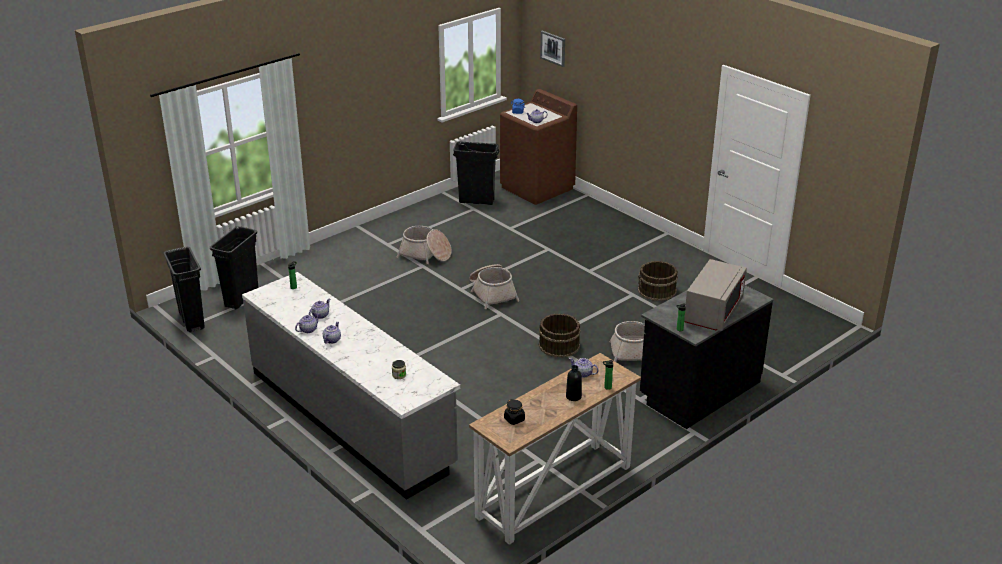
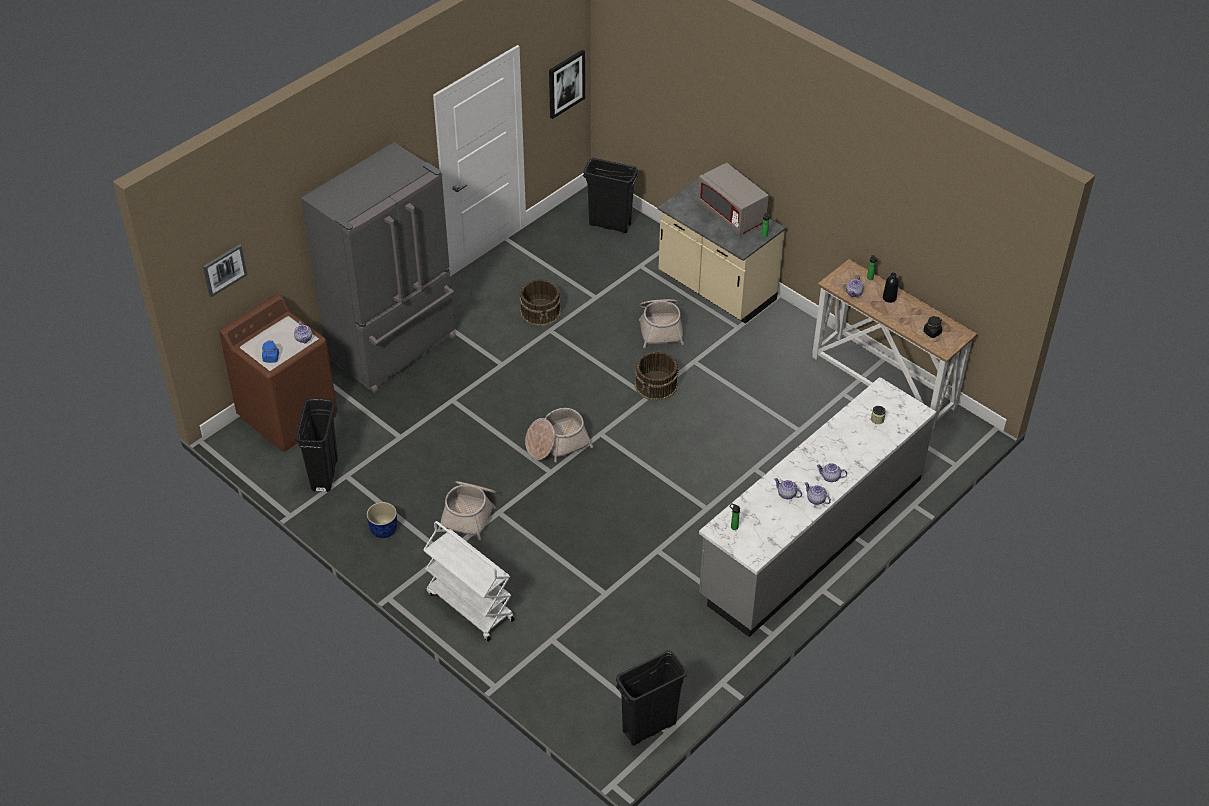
camera: 95 degrees left, 15 degrees up
(241, 298) = (591, 685): black trash can -> black trash can (609, 224)
(335, 253) = (469, 606): none -> white cart
(417, 222) = (383, 530): none -> blue planter
(608, 226) = (394, 348): none -> grey fridge
(699, 390) = (716, 289): black counter -> beige counter
(713, 312) = (731, 214): grey microwave -> grey microwave turned 150 degrees counterclockwise
(851, 186) = (566, 83): none -> picture

